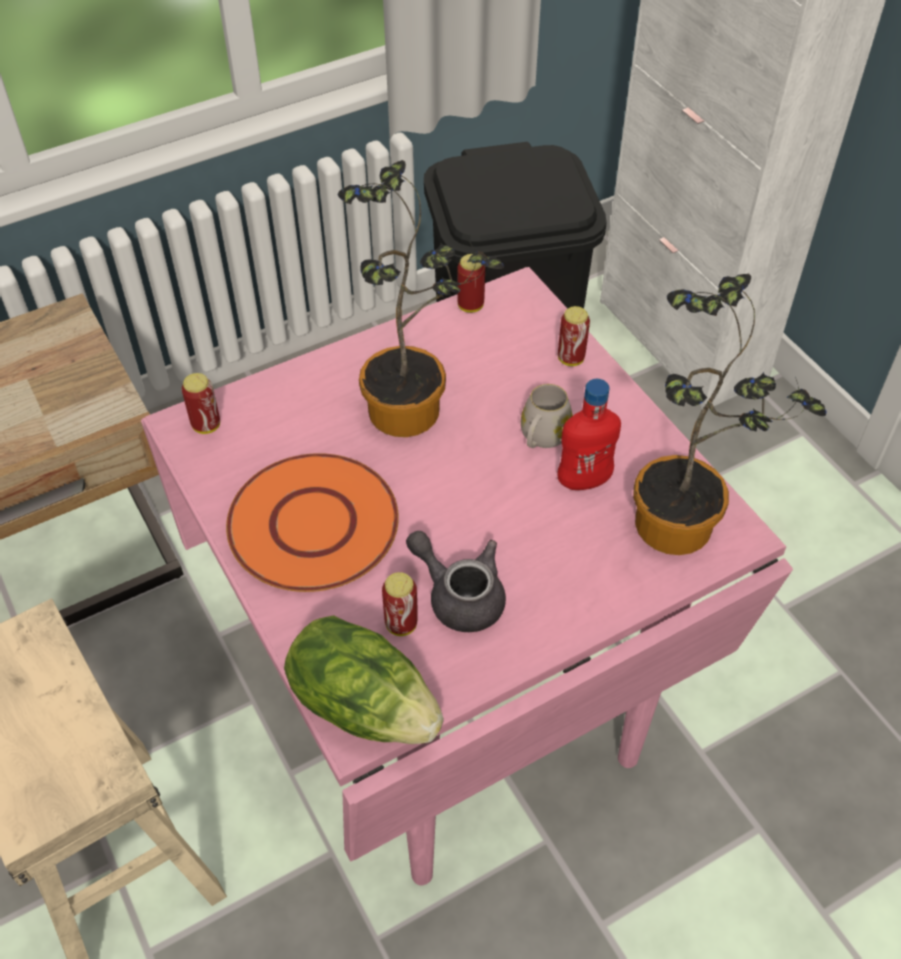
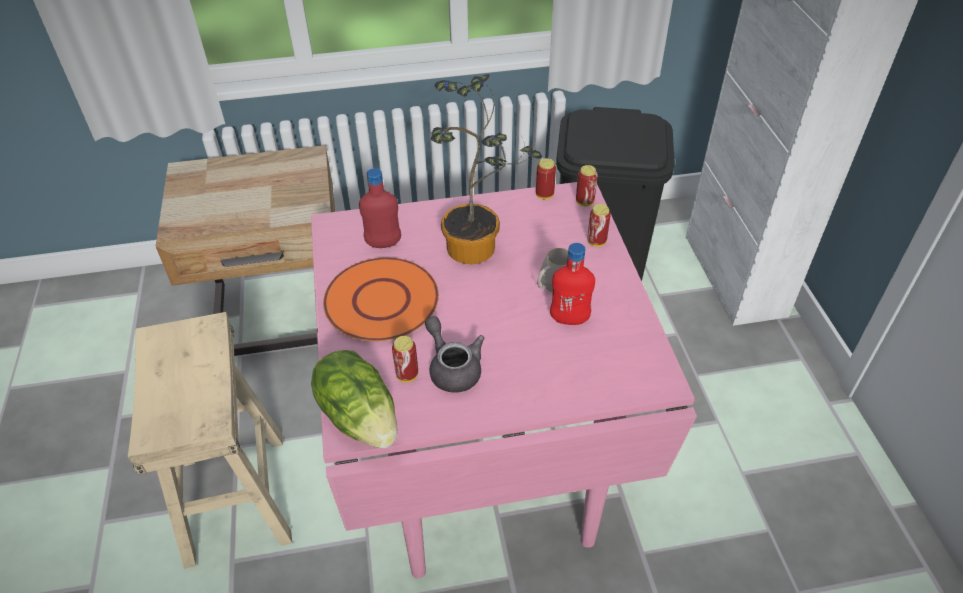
camera: 20 degrees right, 5 degrees down
(206, 425) = (345, 228): can -> can (584, 202)
(274, 436) = (383, 243): none -> red bottle
(686, 527) = (627, 366): potted plant -> none

